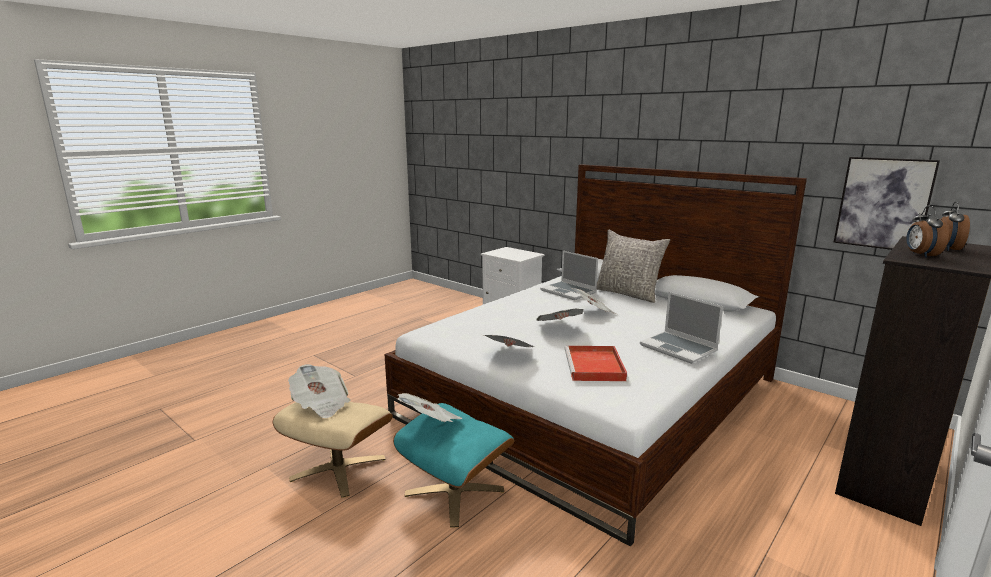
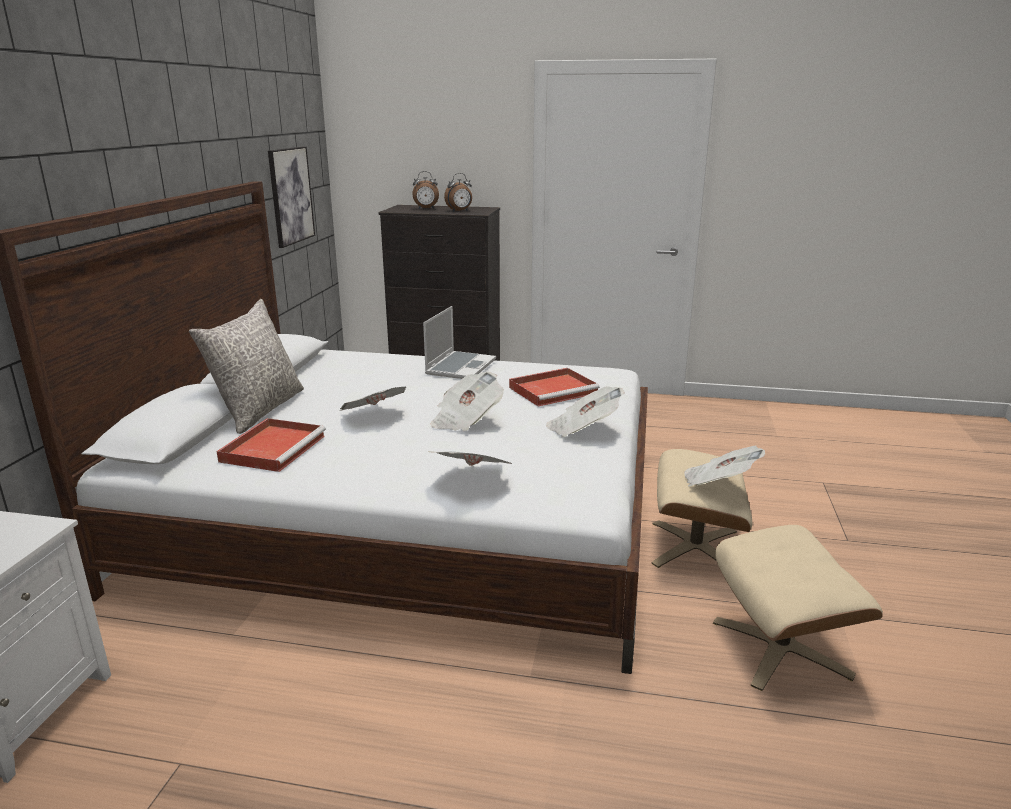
camera: 120 degrees left, 5 degrees up
(321, 404) = (806, 575): newspaper -> newspaper (473, 478)
(455, 492) = (694, 547): turquoise ottoman -> beige ottoman
(569, 292) = (274, 447): laptop -> red tray

